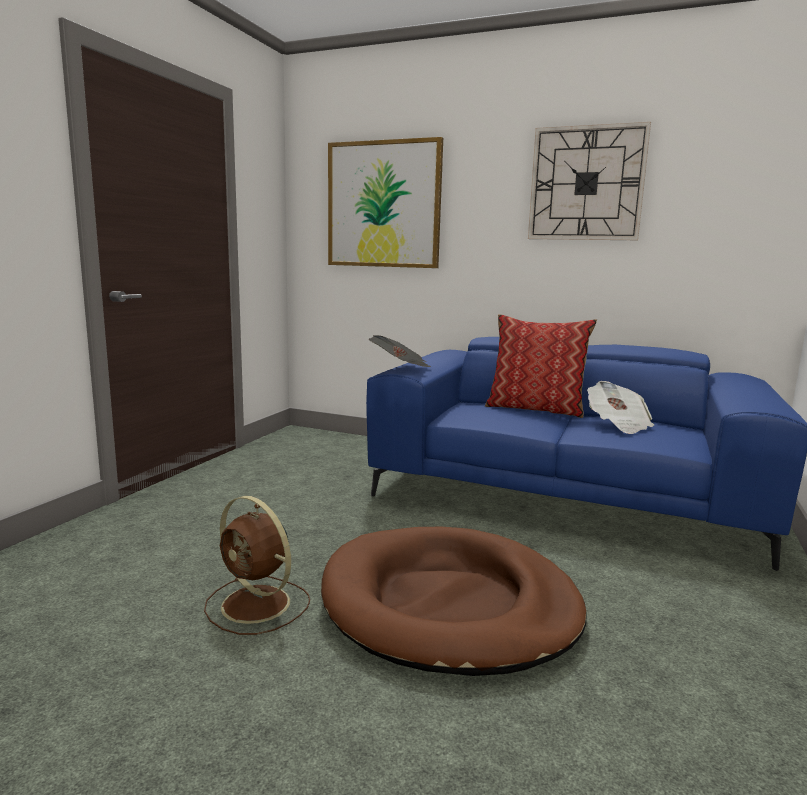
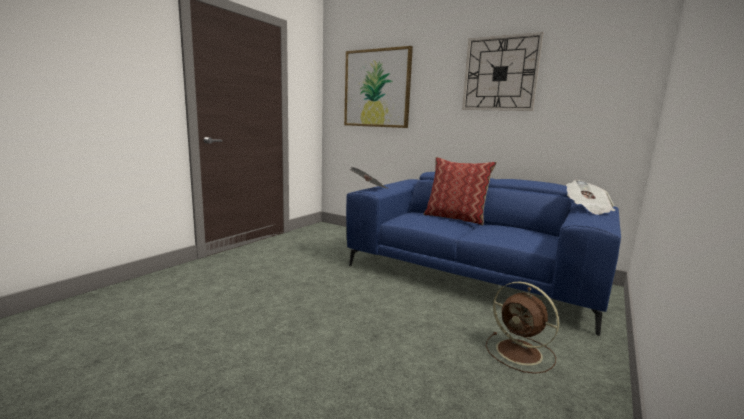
camera: 10 degrees right, 0 degrees up
(258, 605) = (252, 321): brown fan -> brown fan (521, 353)
(449, 605) = (364, 333): brown dog bed -> none
(618, 424) = (503, 230): newspaper -> newspaper (588, 209)

